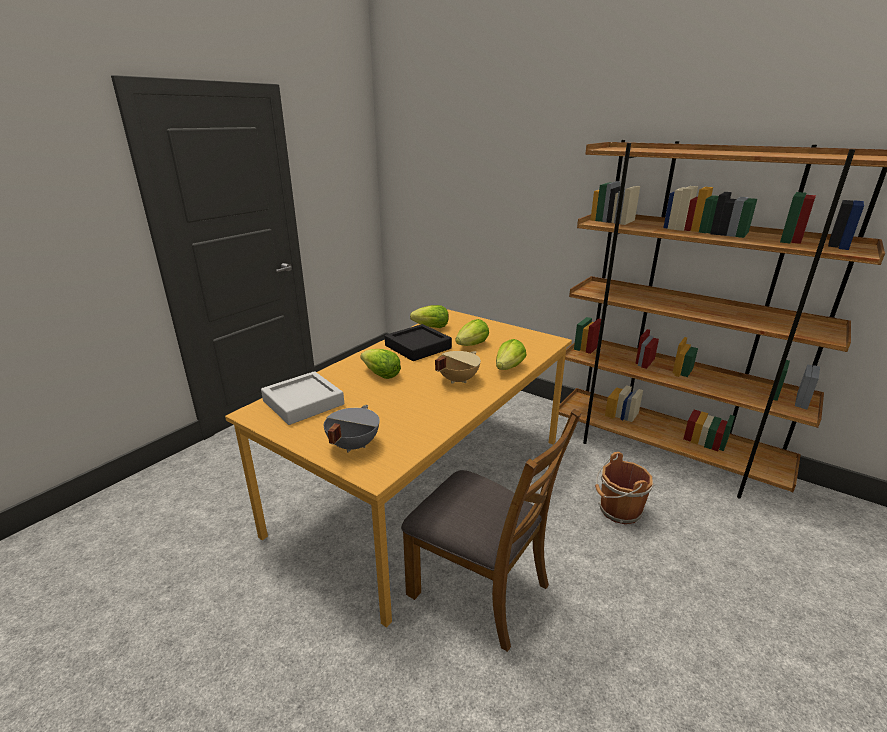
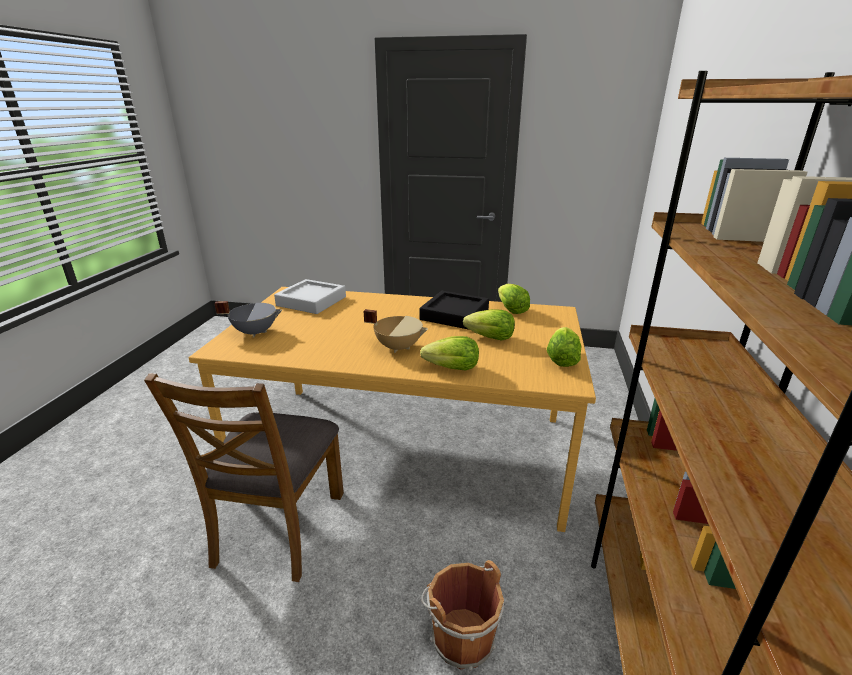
camera: 65 degrees right, 0 degrees up
(381, 375) = (379, 314): lettuce -> lettuce (561, 360)

